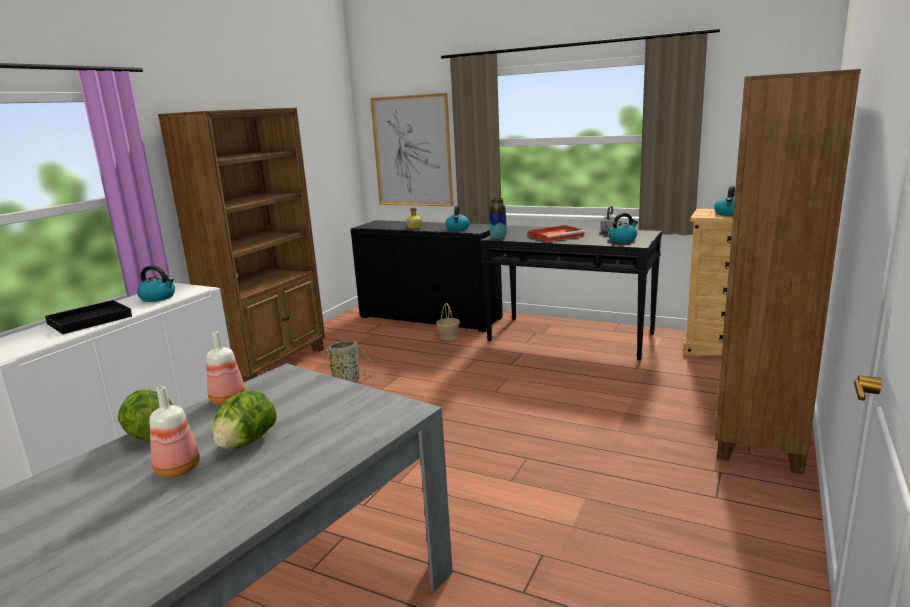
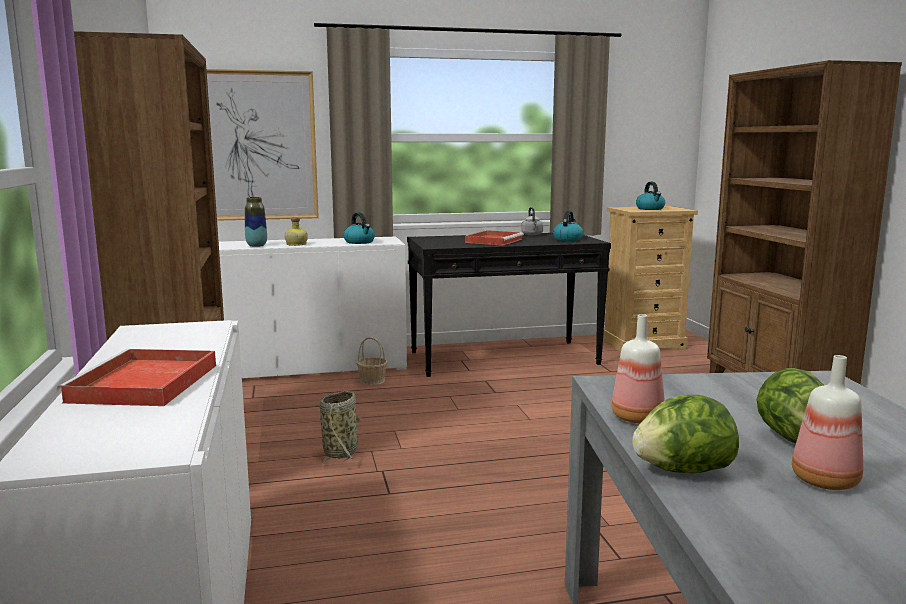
camera: 40 degrees left, 5 degrees down
(88, 320) = (144, 384): black tray -> red tray
(158, 297) = (172, 342): kettle -> none
(430, 317) = (309, 367): black cabinet -> white cabinet
(498, 238) = (438, 246): vase -> vase (256, 246)

